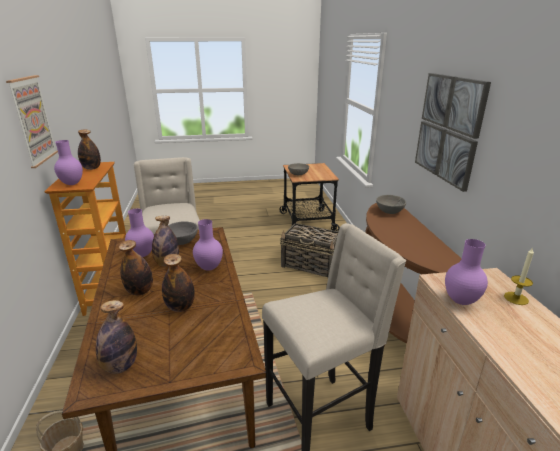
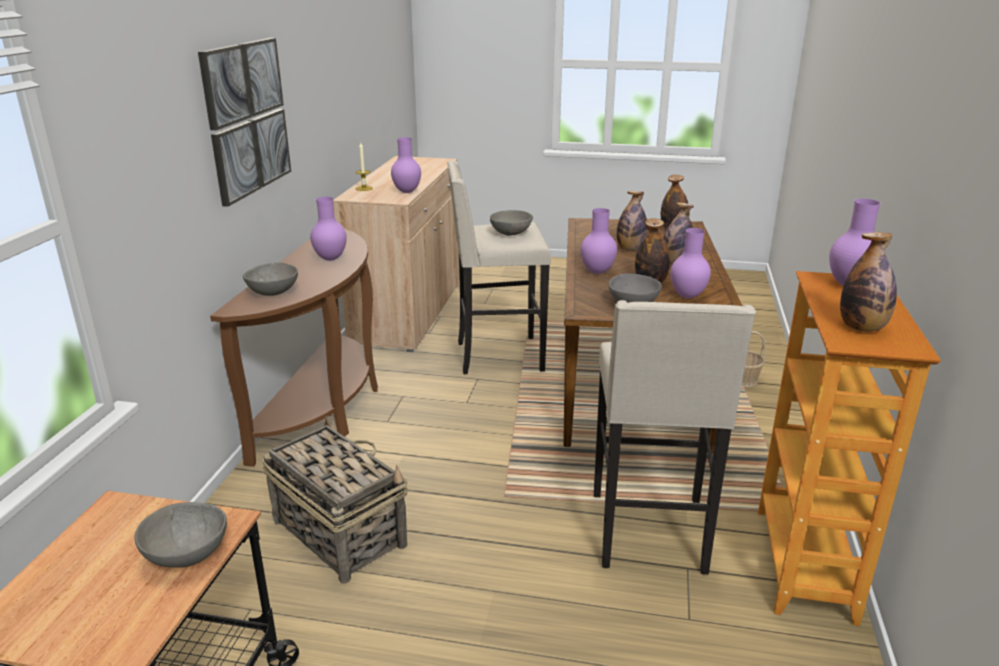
camera: 160 degrees left, 0 degrees up
(32, 120) = (938, 171): picture -> none
(310, 308) = (511, 233): none -> grey bowl
(406, 239) = (329, 258): none -> purple vase

